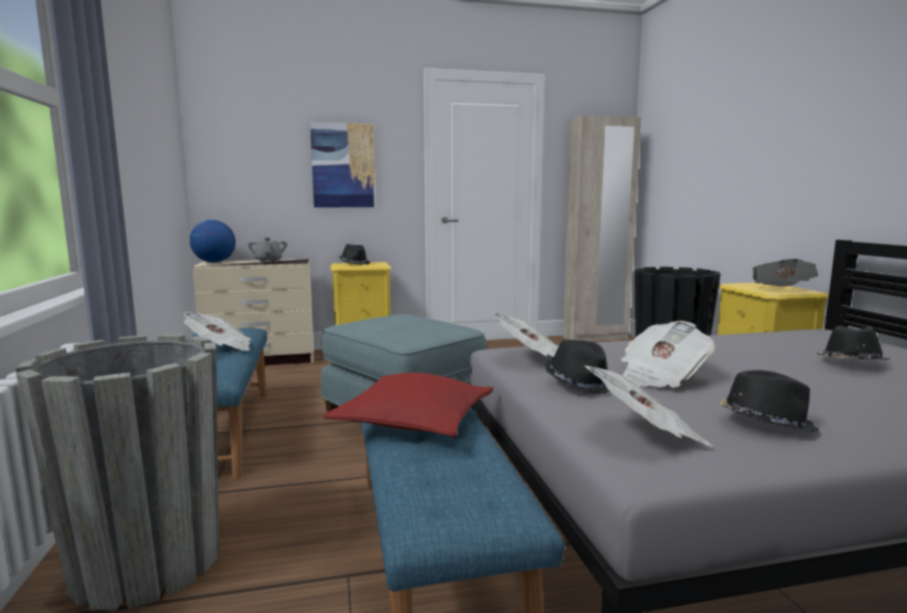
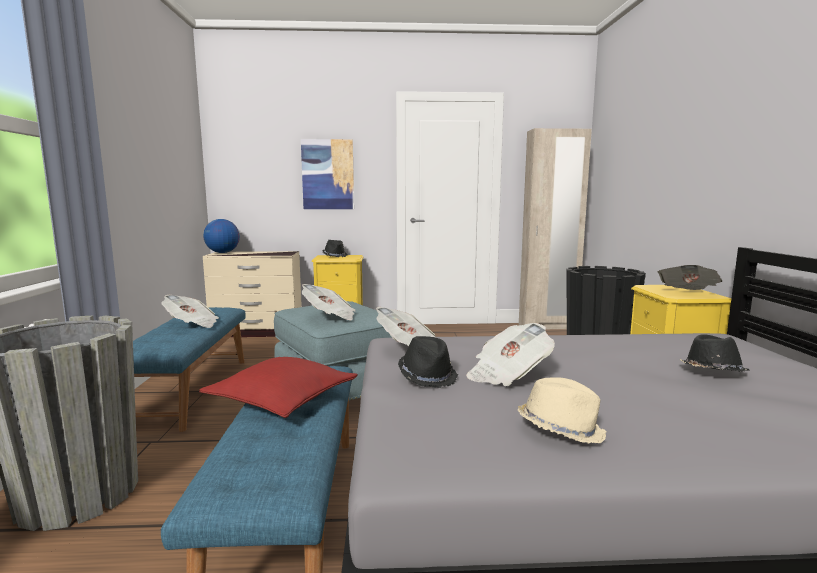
camera: 10 degrees right, 0 degrees up
(268, 262) = (263, 253): grey teapot -> none
(645, 434) = (435, 431): newspaper -> newspaper (330, 316)
(765, 423) = (560, 429): black hat -> beige hat

